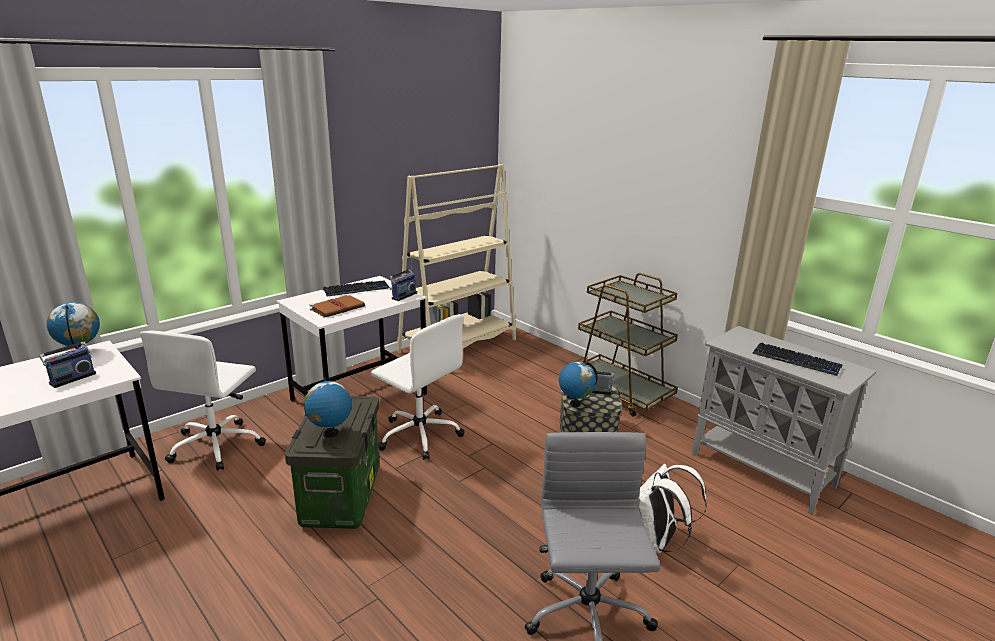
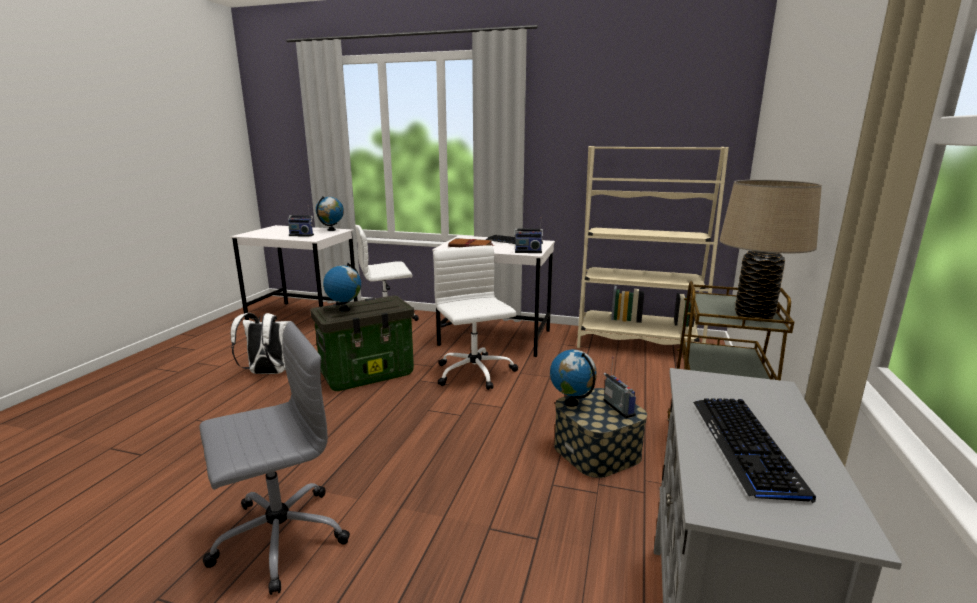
camera: 60 degrees right, 5 degrees down
(419, 434) = (475, 373): white office chair -> white office chair turned 150 degrees clockwise
(646, 295) = (754, 316): none -> beige table lamp
(657, 542) = (428, 561): white backpack -> white backpack (268, 373)

